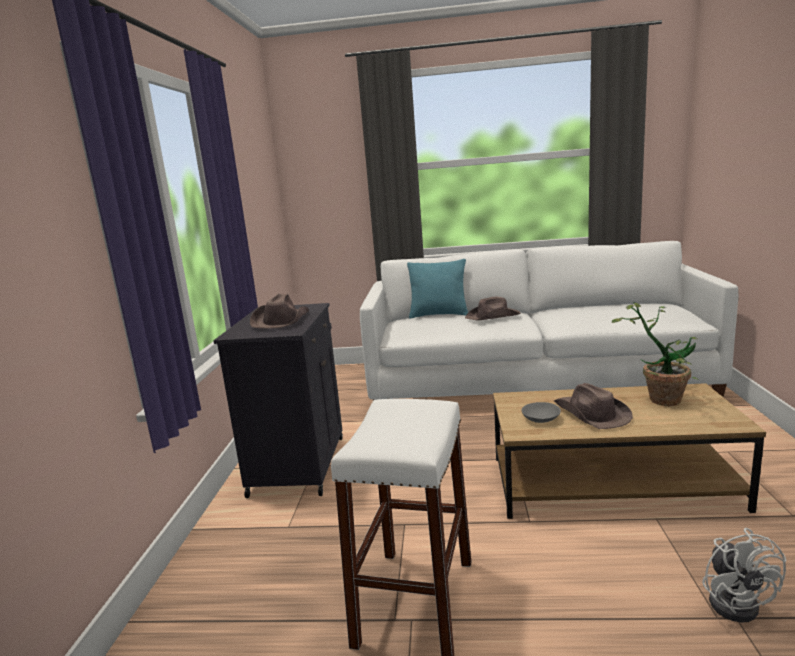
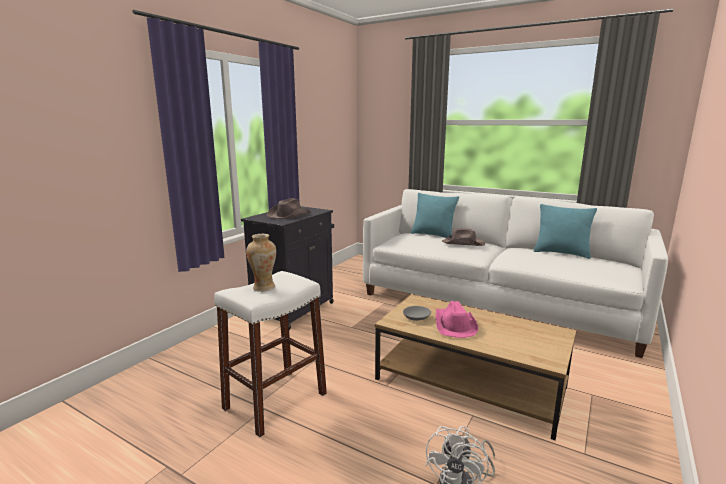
camera: 25 degrees right, 0 degrees up
(396, 429) = (263, 287): none -> vase
(591, 414) = (454, 325): brown hat -> pink hat
(602, 305) = (561, 253): none -> turquoise pillow
(660, 397) = (522, 329): potted plant -> none

